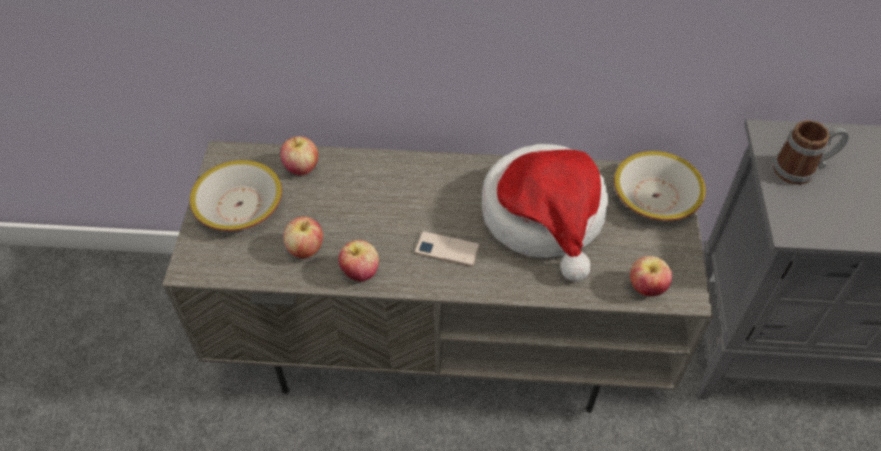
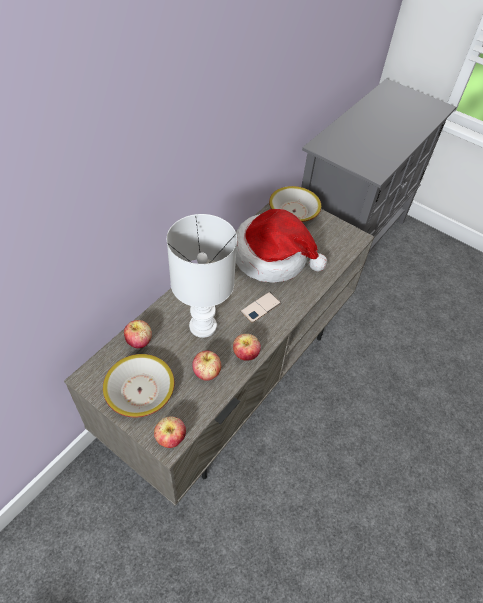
camera: 60 degrees left, 0 degrees up
(369, 211) = (204, 326): none -> white table lamp
(646, 288) = (343, 248): apple -> apple (171, 438)
(801, 169) = (346, 151): mug -> none

